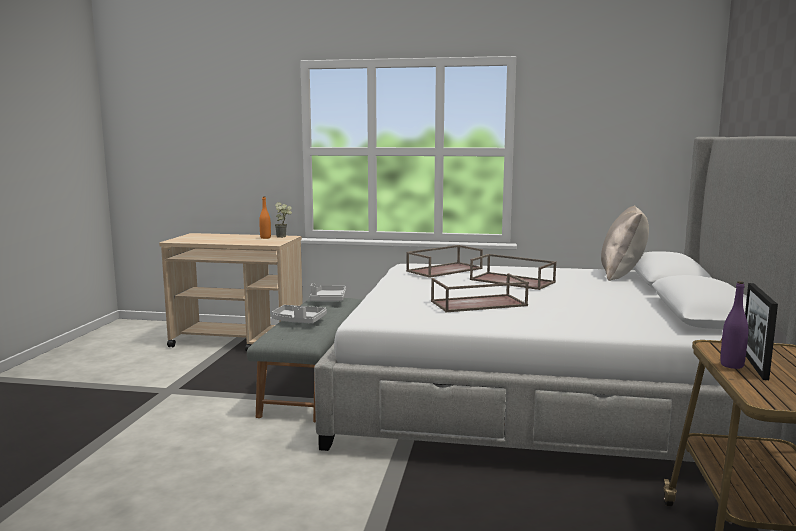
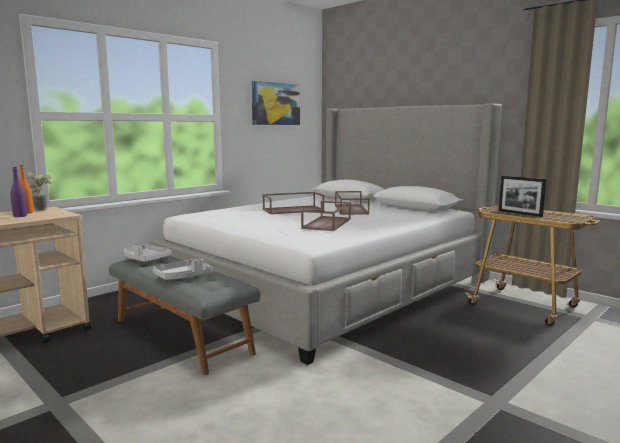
camera: 55 degrees left, 0 degrees up
(444, 269) = (231, 212): brown tray -> brown tray (350, 209)
(613, 131) = (275, 104): none -> picture
(622, 275) = (319, 198): beige pillow -> none
(732, 365) = (521, 215): purple bottle -> purple bottle (20, 216)

